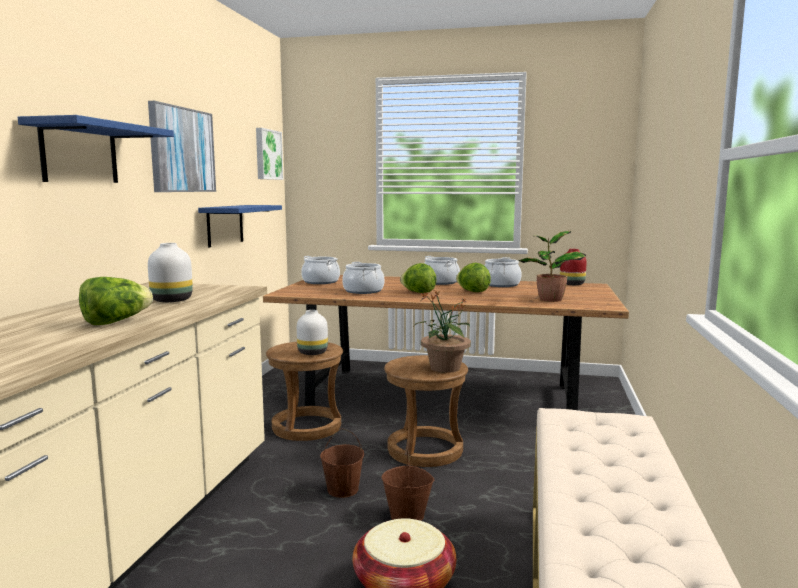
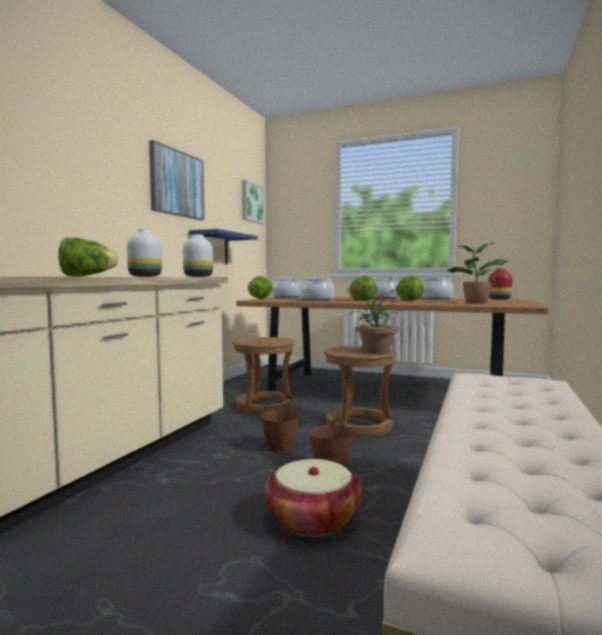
camera: 10 degrees right, 5 degrees down
(80, 153) = (88, 167): blue shelf -> none
(290, 287) = (260, 298): none -> lettuce
(313, 353) = (269, 342): white vase -> white vase (198, 276)

